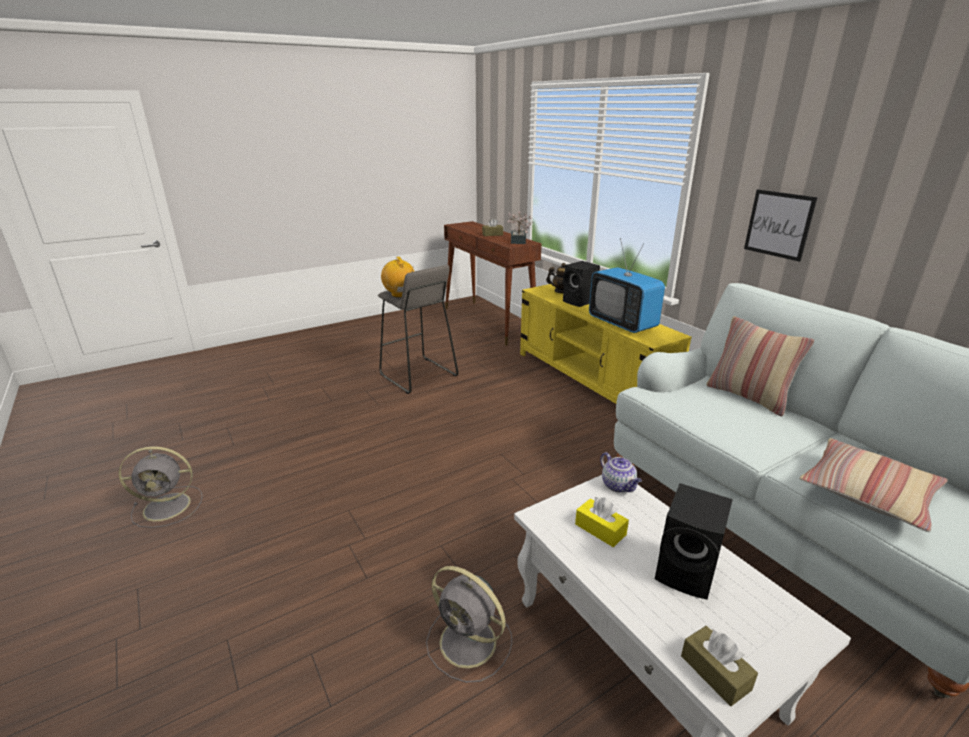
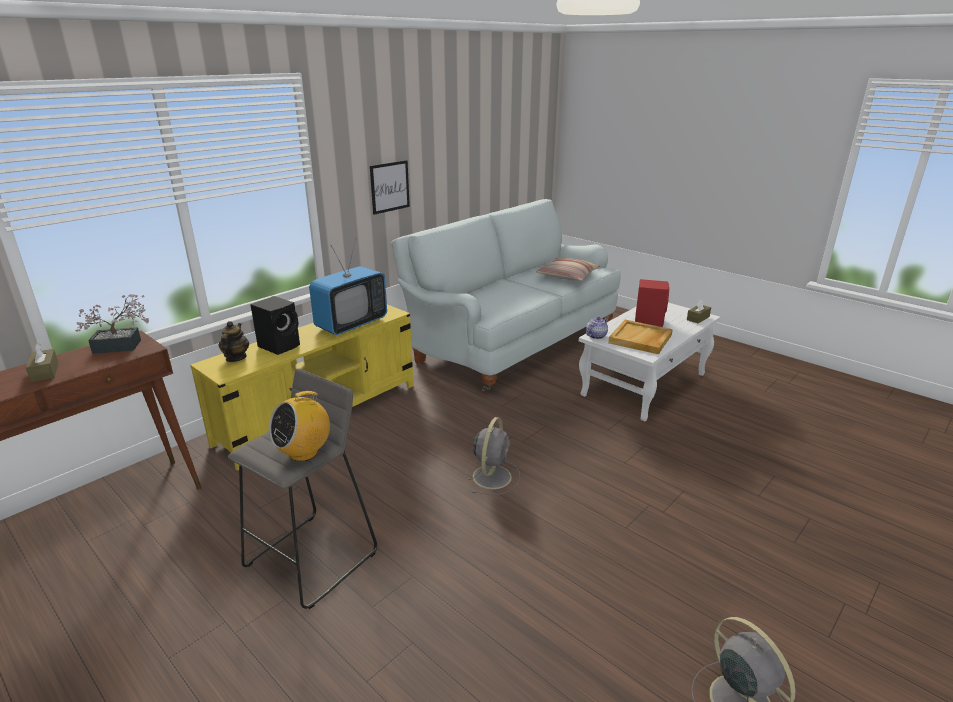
camera: 105 degrees left, 0 degrees up
(470, 643) = (689, 435): grey fan -> grey fan (492, 476)
(600, 529) = (640, 339): yellow tissue box -> beige tray
(688, 572) = (649, 321): black speaker -> red speaker
(748, 397) = (479, 291): pillow -> none

